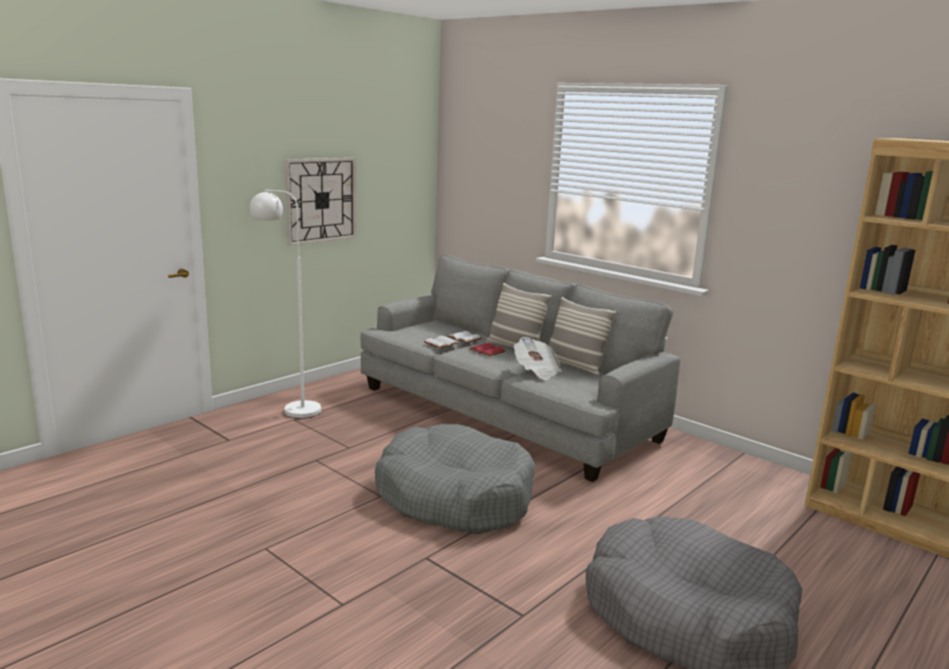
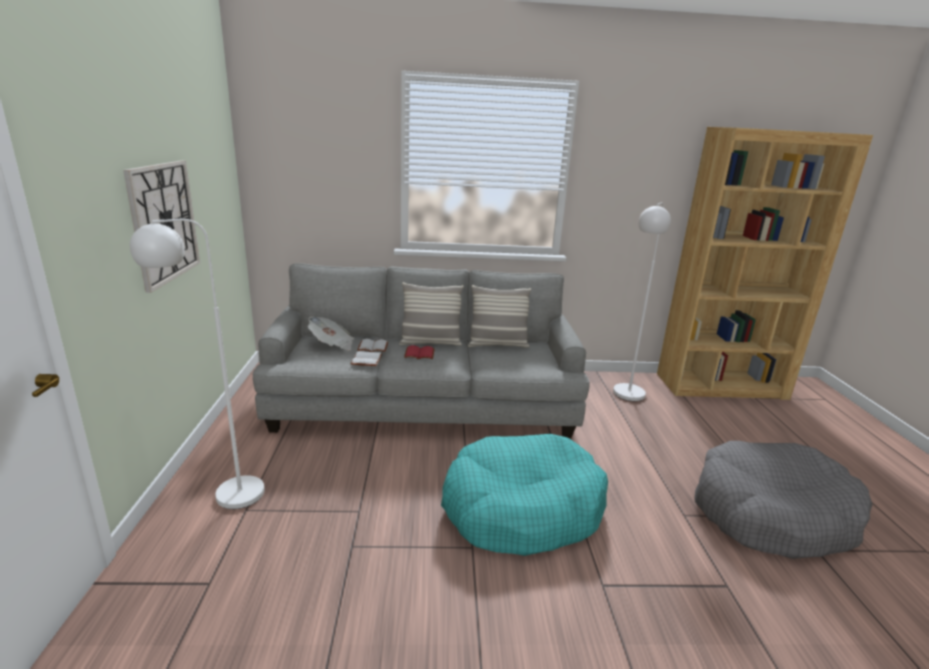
camera: 45 degrees left, 5 degrees up
(454, 497) = (521, 508): grey dog bed -> turquoise dog bed
(536, 371) = (488, 360): newspaper -> newspaper (332, 344)
(729, 482) = (626, 398): none -> white floor lamp

